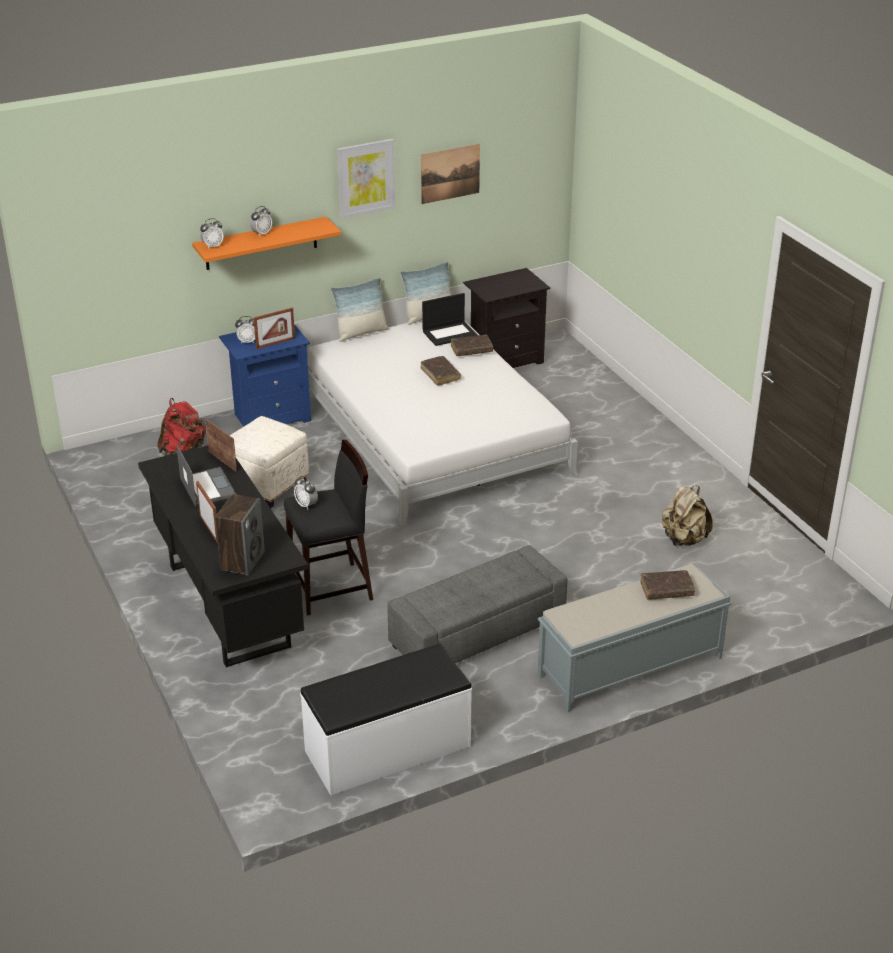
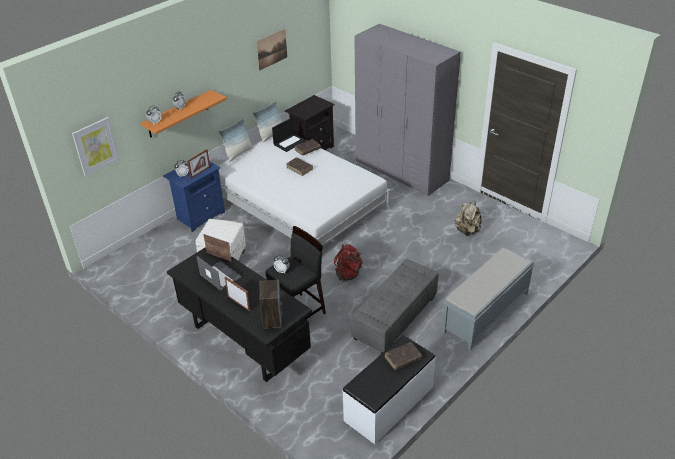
camera: 20 degrees left, 5 degrees up
(183, 450) = (159, 250): red backpack -> red backpack (348, 274)
(365, 178) = (229, 61): picture -> picture (95, 146)
(633, 424) = (401, 171): none -> grey wardrobe
(666, 590) = (500, 266): brown book -> brown book (403, 358)

